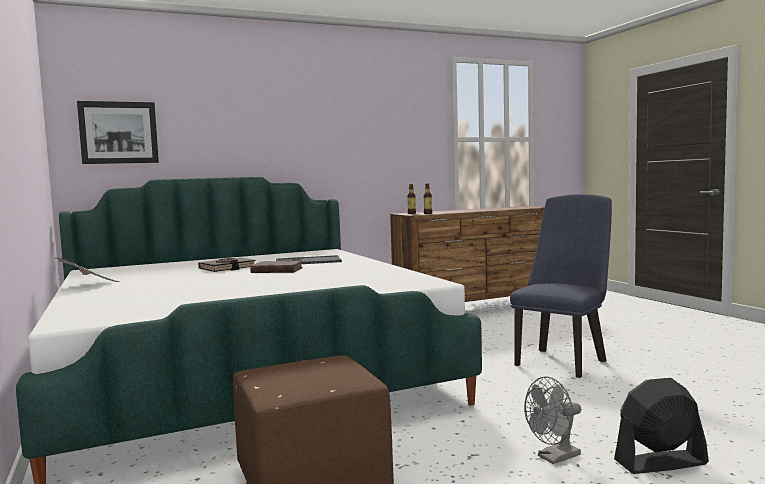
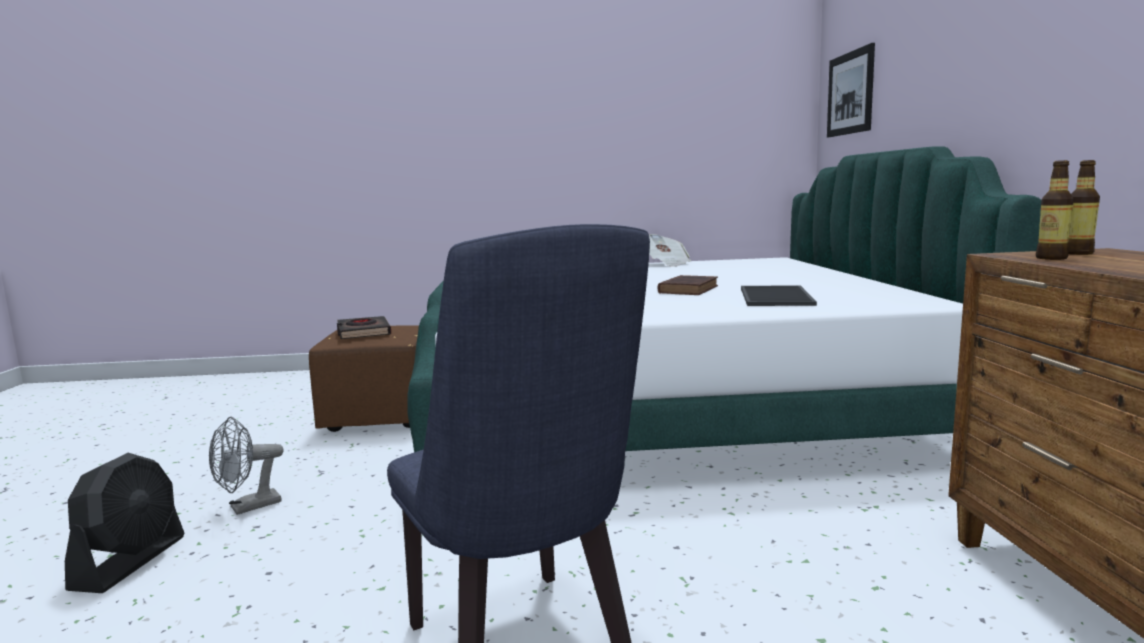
camera: 110 degrees right, 5 degrees up
(227, 268) = (734, 280): black book -> black book (363, 333)
(554, 458) = (248, 507): grey fan -> grey fan turned 120 degrees counterclockwise

